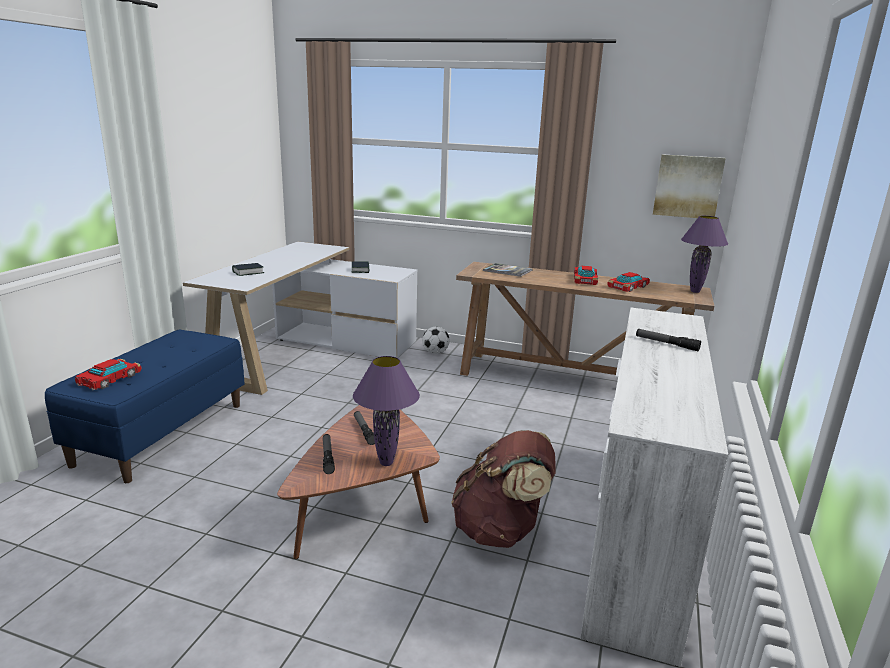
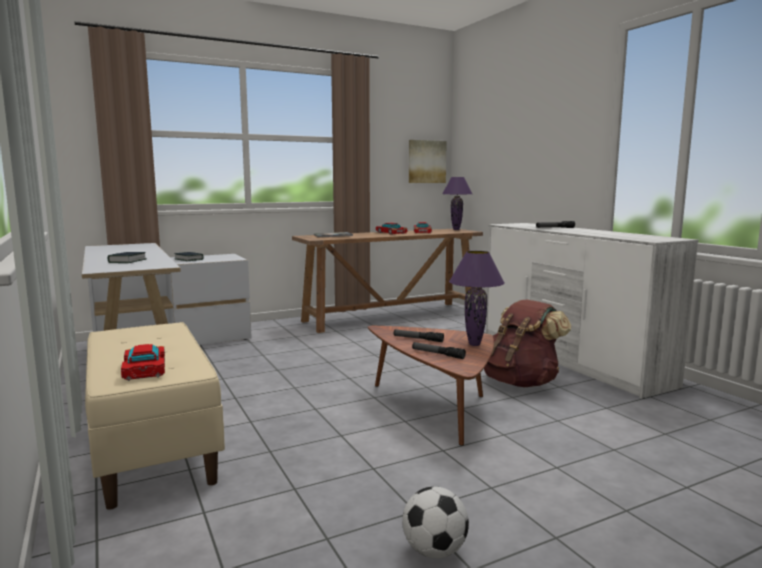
camera: 45 degrees left, 10 degrees down
(162, 433) = (152, 446): blue bench -> beige bench
(435, 352) = (269, 328): football -> football (434, 550)

